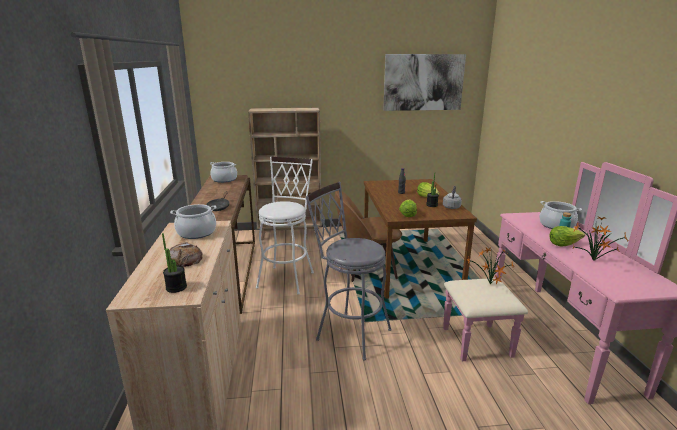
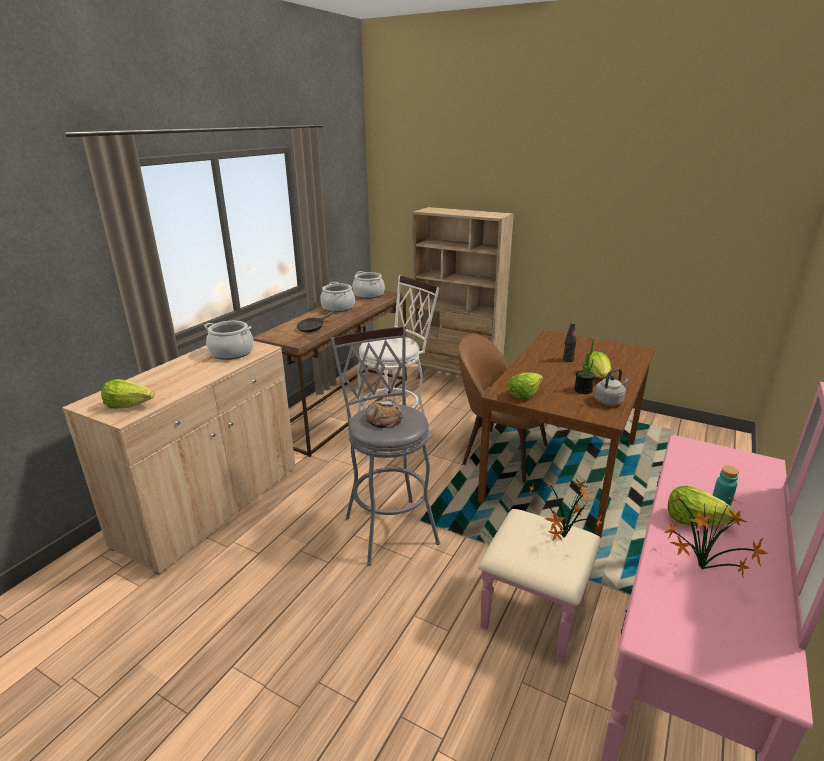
camera: 35 degrees right, 5 degrees up
(176, 287) = (130, 405): potted plant -> lettuce
(185, 259) = (180, 379): bread -> bread (384, 418)
(423, 82) = (691, 186): picture -> none
(556, 225) = (742, 486): cooking pot -> cooking pot (338, 308)

